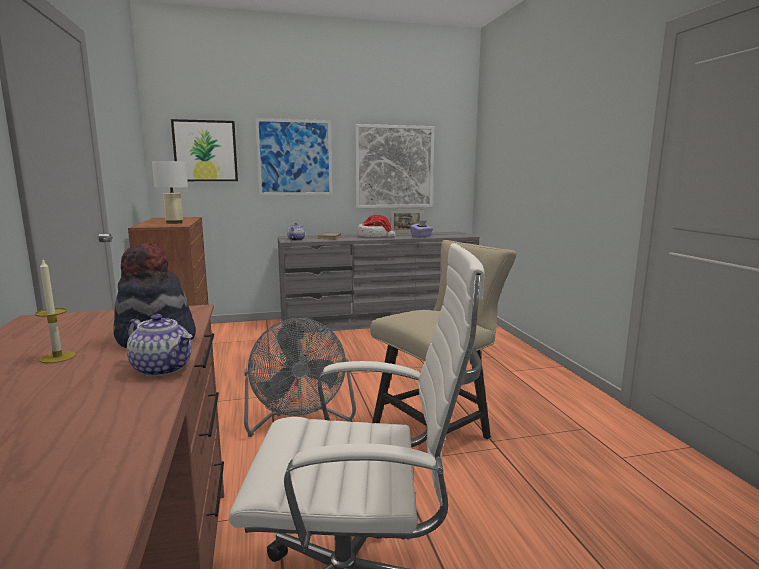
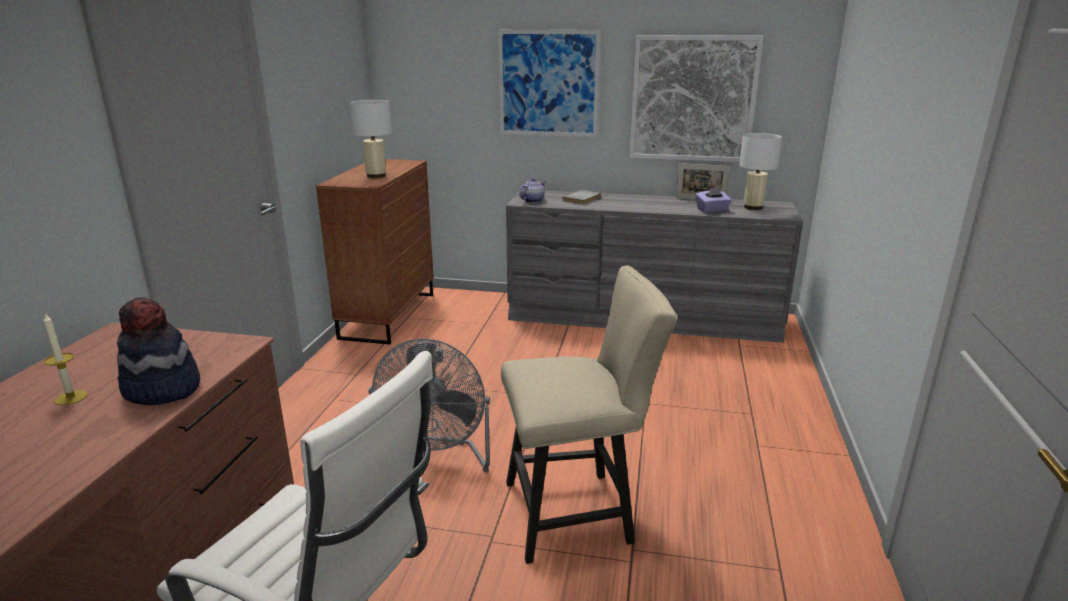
camera: 25 degrees right, 10 degrees up
(163, 368) = (119, 437): teapot -> none
(205, 151) = (437, 74): picture -> none
(375, 236) = (645, 203): hat -> none
(443, 234) = (753, 207): none -> white table lamp

